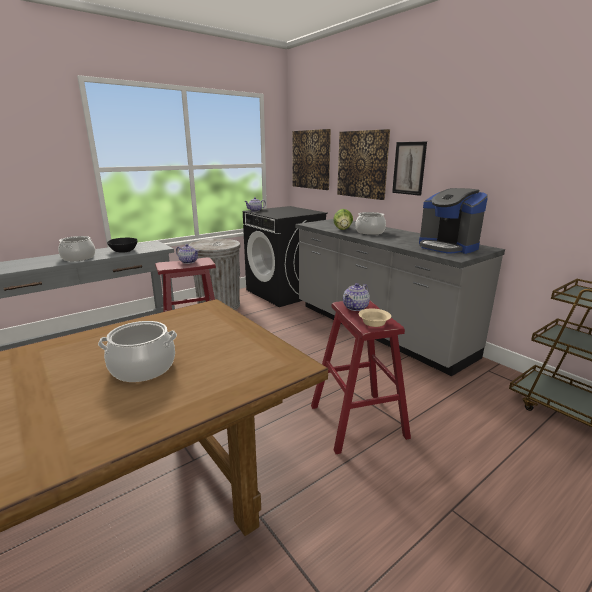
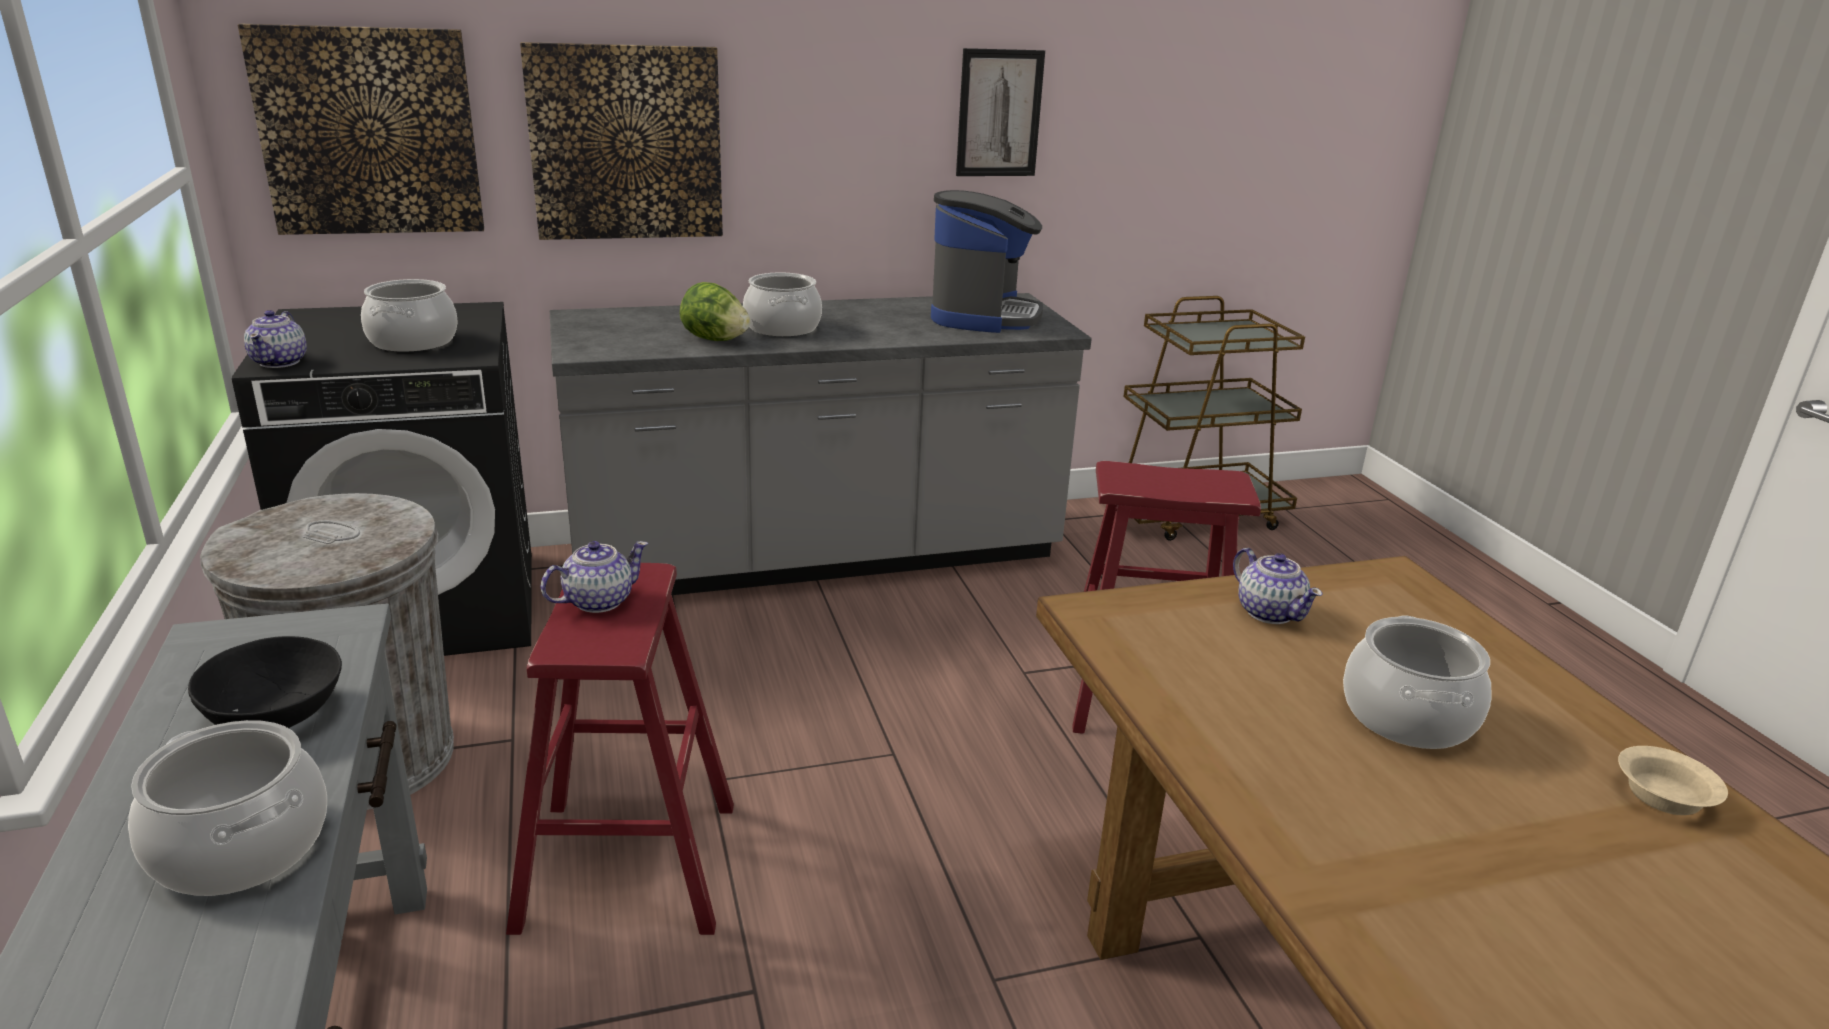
camera: 70 degrees left, 5 degrees up
(283, 213) = (412, 341): none -> cooking pot
(356, 307) = (1143, 480): teapot -> teapot (1269, 612)
(374, 323) = (1224, 486): beige bowl -> beige bowl (1664, 796)
(409, 168) = (789, 148): picture -> picture (999, 113)
(447, 247) = (983, 316): coffee machine -> coffee machine turned 60 degrees counterclockwise

